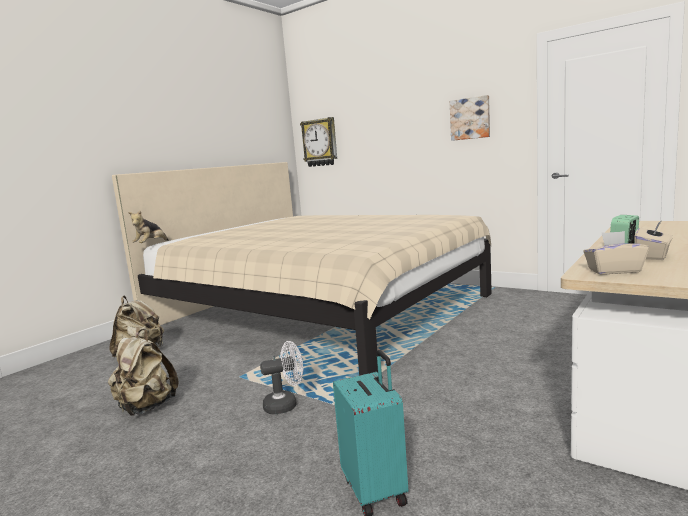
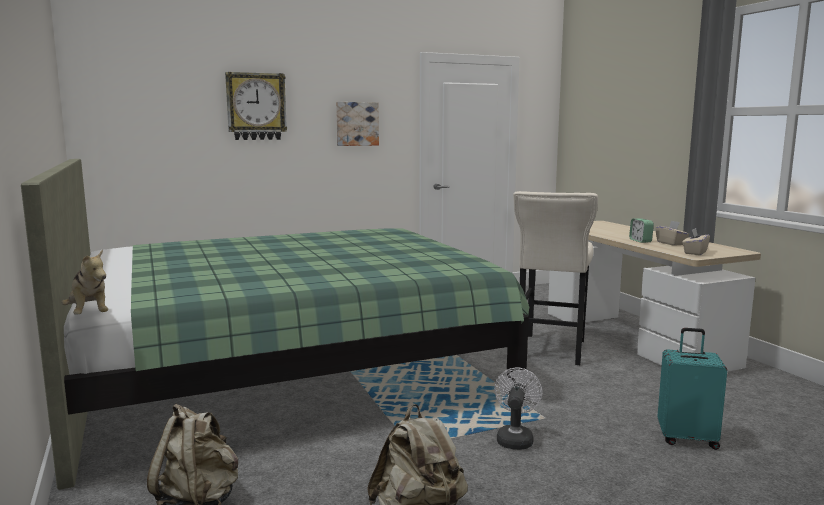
camera: 60 degrees left, 0 degrees up
(319, 312) = (286, 369): beige bed -> green bed
(320, 142) = (127, 131): wall clock -> wall clock (256, 106)
(511, 366) = (551, 351): none -> beige stool

